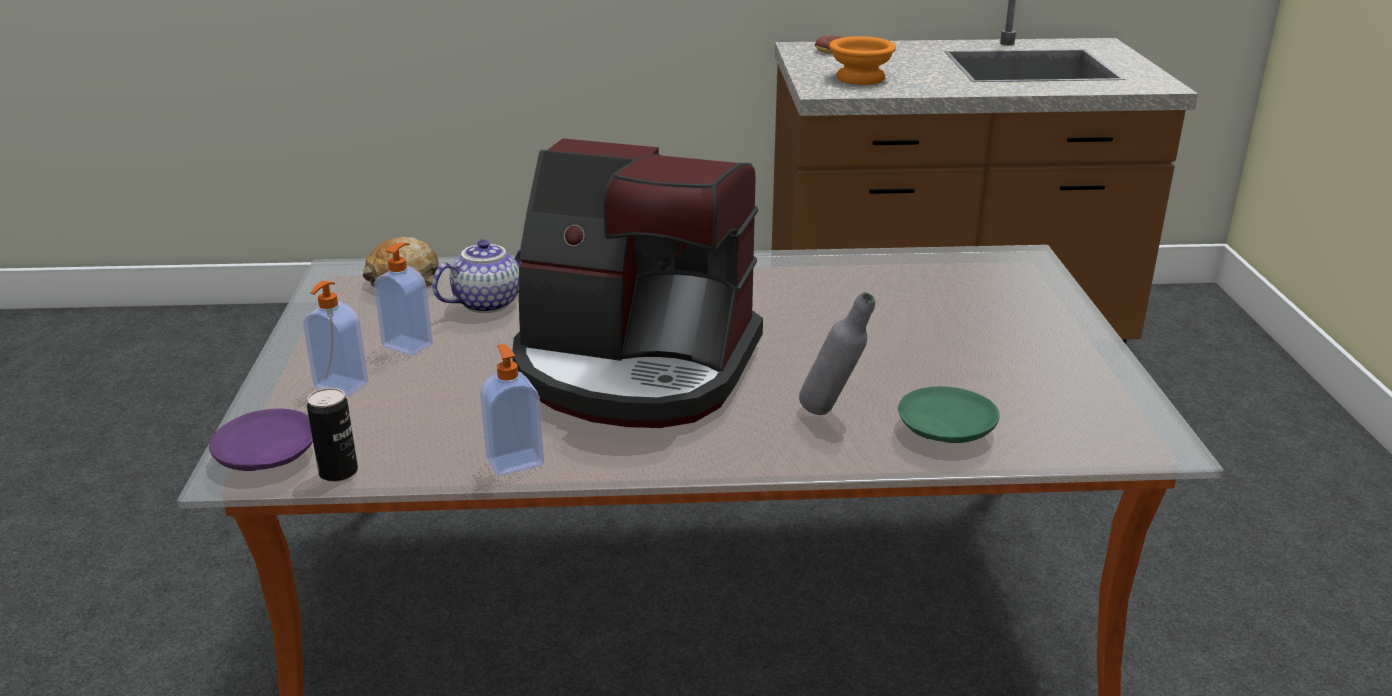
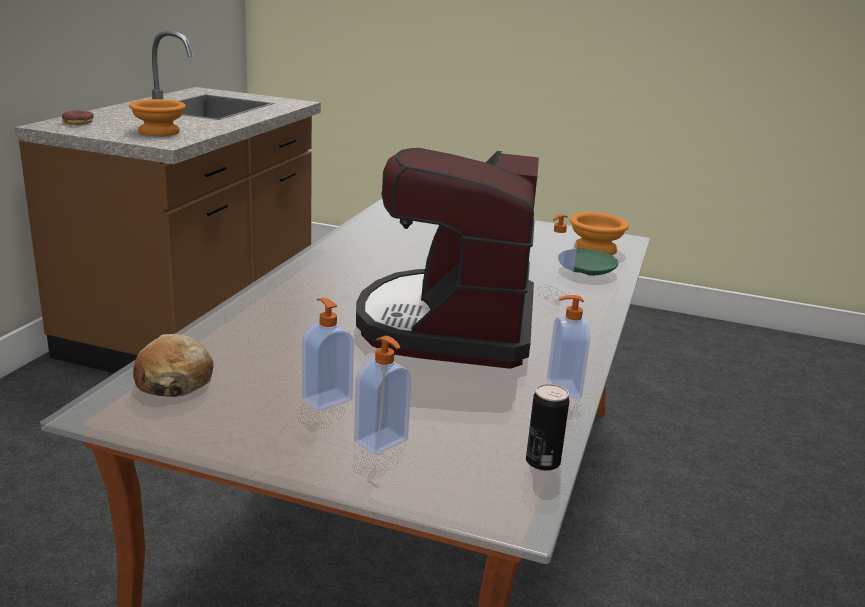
camera: 70 degrees left, 5 degrees down
(266, 455) = (493, 495): purple plate -> none
(487, 302) = (275, 353): teapot -> none
(635, 368) = (450, 325): coffee machine -> coffee machine turned 150 degrees clockwise
(832, 412) = (551, 289): grey bottle -> soap dispenser
(1066, 423) = (594, 248): none -> orange bowl

